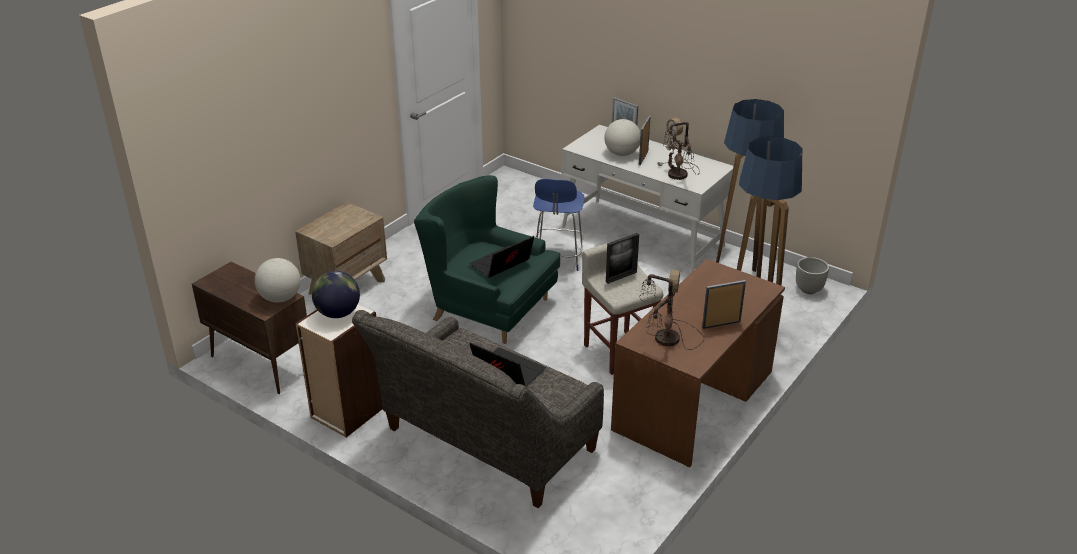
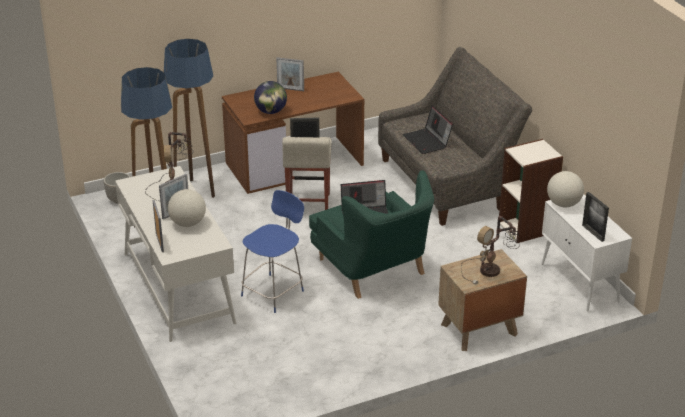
camera: 150 degrees left, 0 degrees up
(237, 276) = (593, 233): none -> picture frame
(260, 363) = (580, 283): brown cabinet -> white cabinet
(338, 313) = (530, 154): globe -> globe (271, 111)
(665, 340) = (333, 91): table lamp -> table lamp (491, 271)

